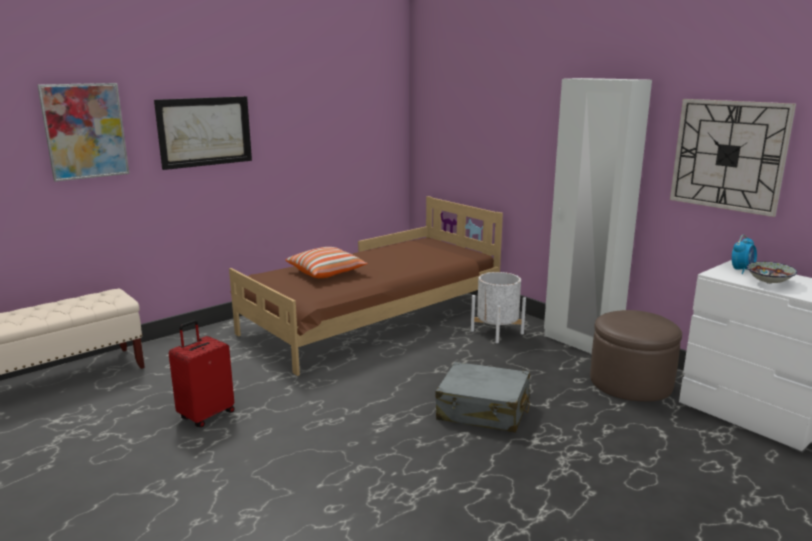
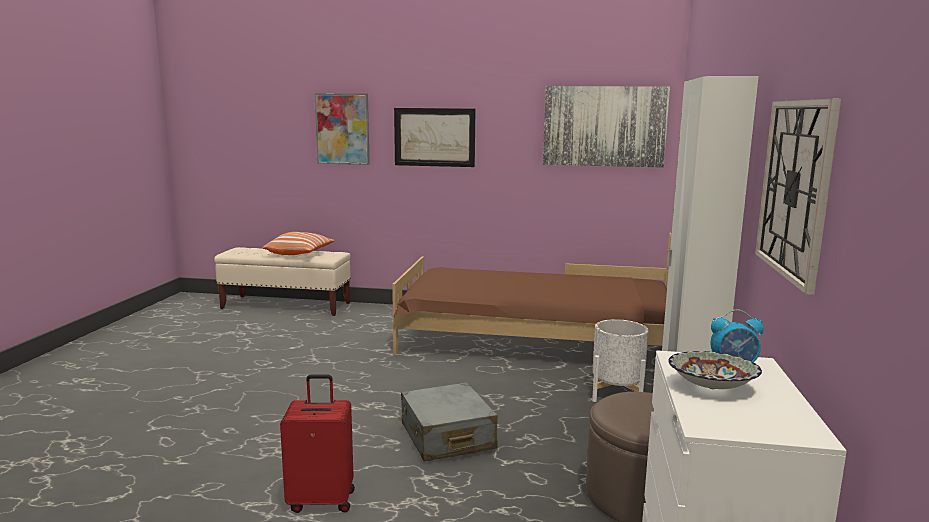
camera: 50 degrees right, 5 degrees down
(206, 415) = (300, 352): red suitcase -> red suitcase (322, 500)
(327, 273) = (486, 279): pillow -> pillow (300, 254)
(358, 108) = (604, 126): none -> picture

